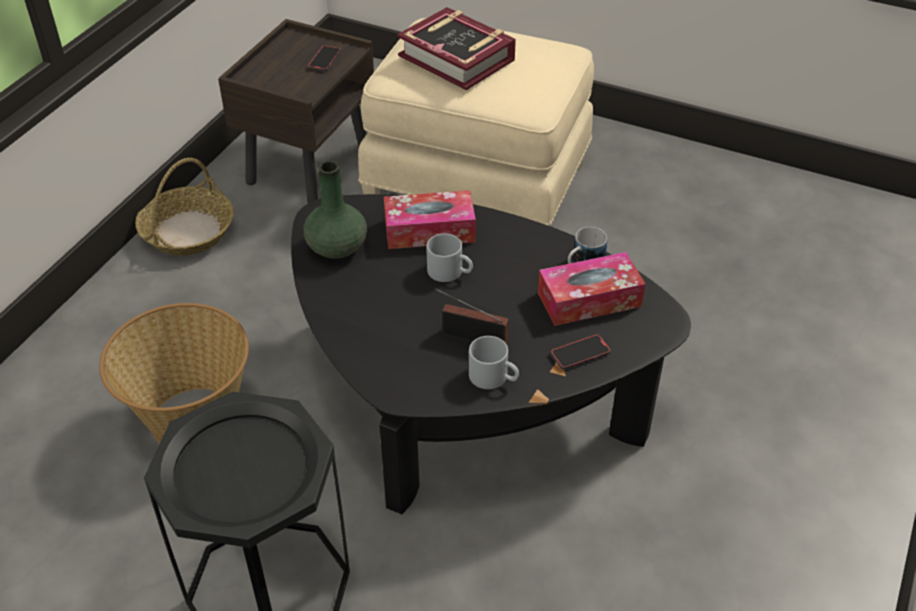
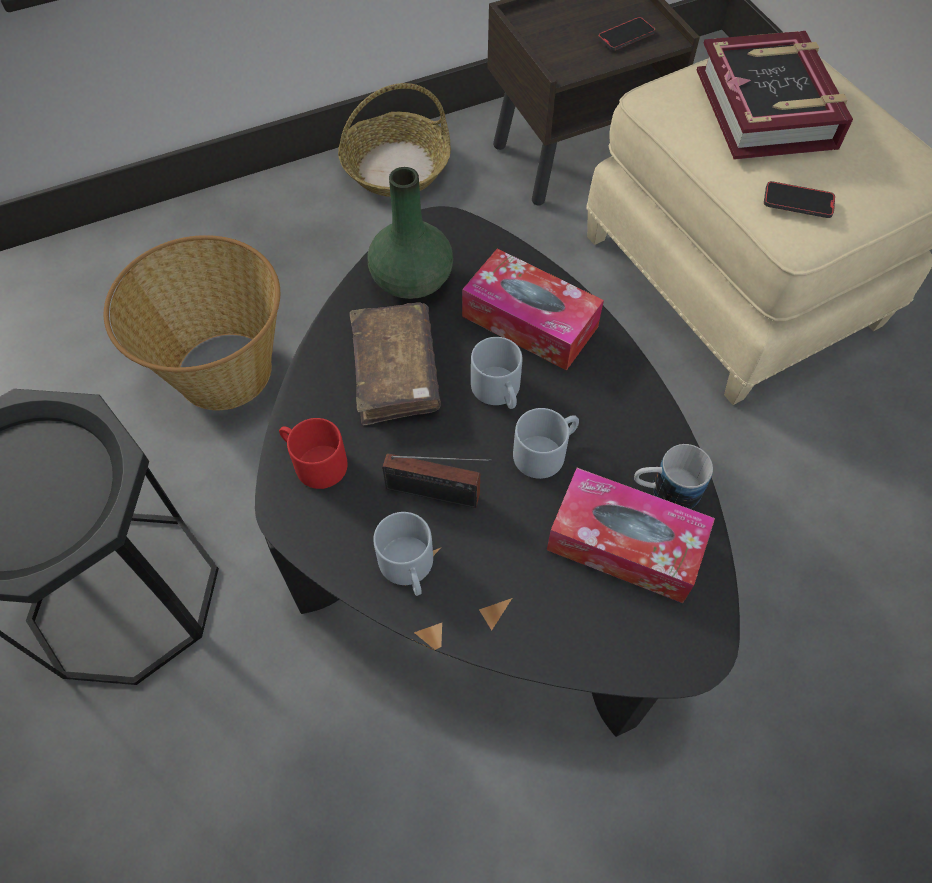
camera: 40 degrees right, 15 degrees up
(381, 296) = (395, 372): none -> brown book
(384, 365) = (313, 462): none -> red mug
(471, 337) = (437, 494): radio -> radio turned 135 degrees clockwise
(505, 284) = (545, 450): none -> grey mug
(580, 354) = (538, 613): phone -> phone (798, 202)

